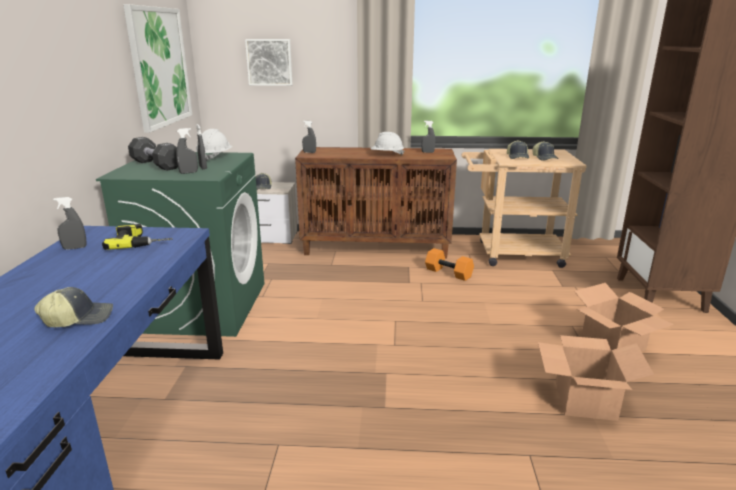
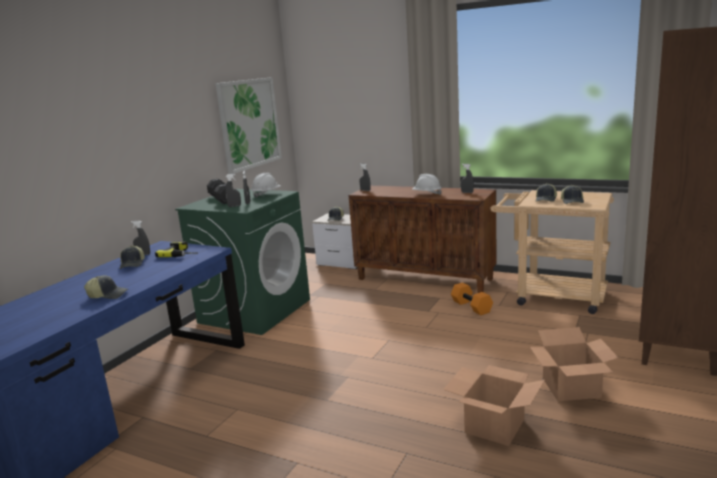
camera: 25 degrees right, 5 degrees down
(72, 263) = (133, 264): none -> cap
(269, 62) = (345, 113): picture -> none

